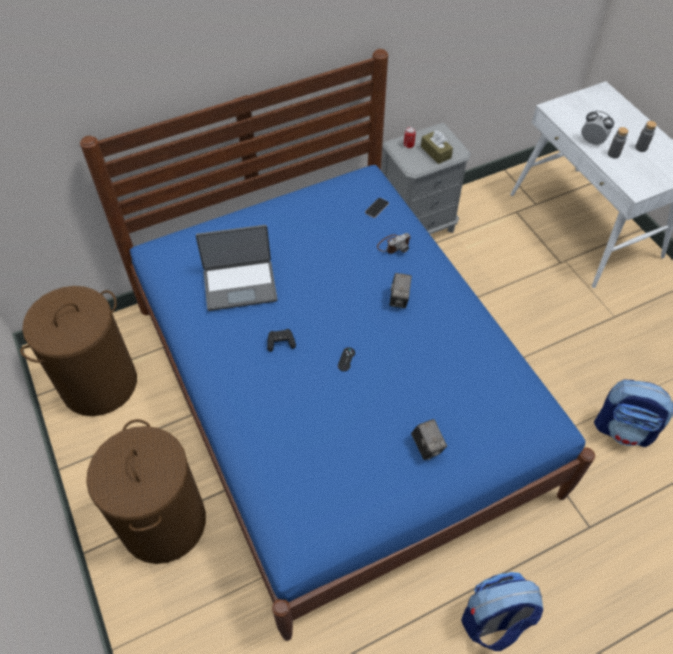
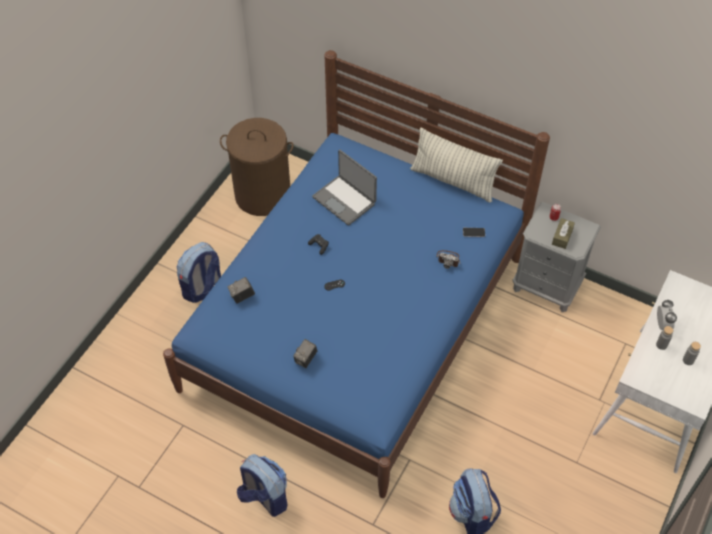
camera: 55 degrees right, 0 degrees up
(164, 522) = (202, 287): brown laundry basket -> backpack
(298, 188) = (453, 181): none -> pillow
(399, 299) = (404, 287): camera -> camera (242, 296)

